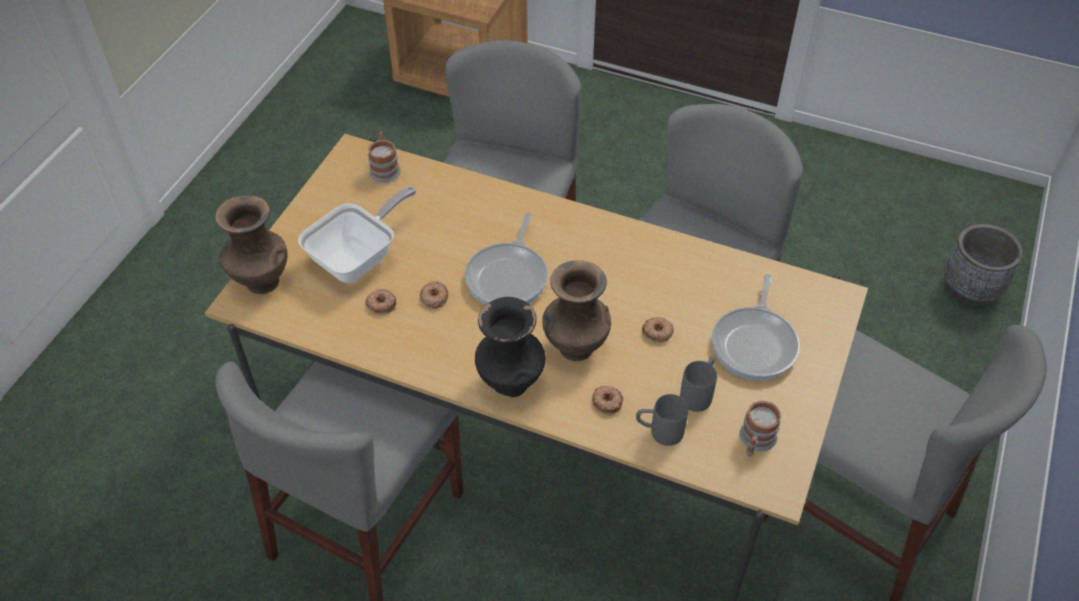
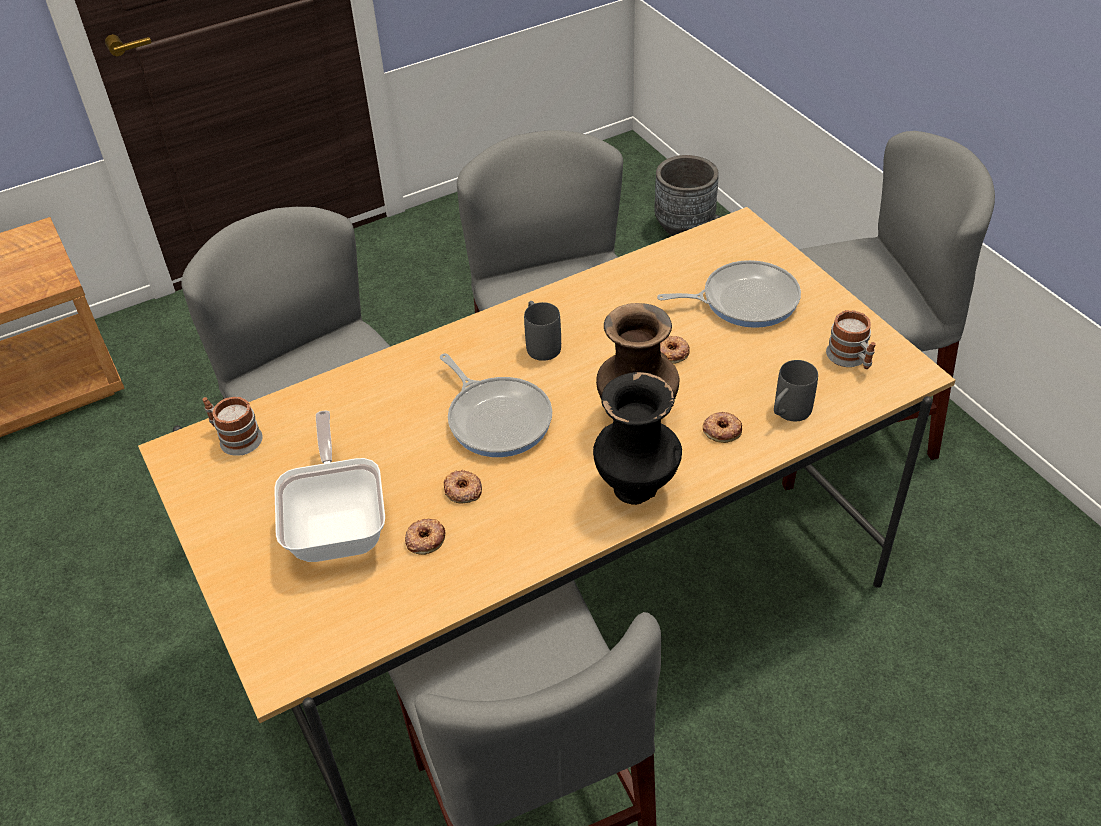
camera: 50 degrees left, 5 degrees down
(261, 282) = (273, 635): brown vase -> none
(699, 393) = (767, 364): grey mug -> grey mug (540, 343)
(755, 343) = (744, 300): frying pan -> frying pan turned 60 degrees counterclockwise

